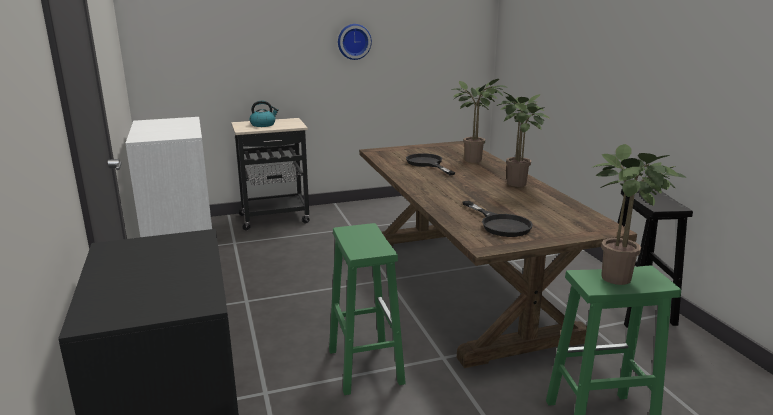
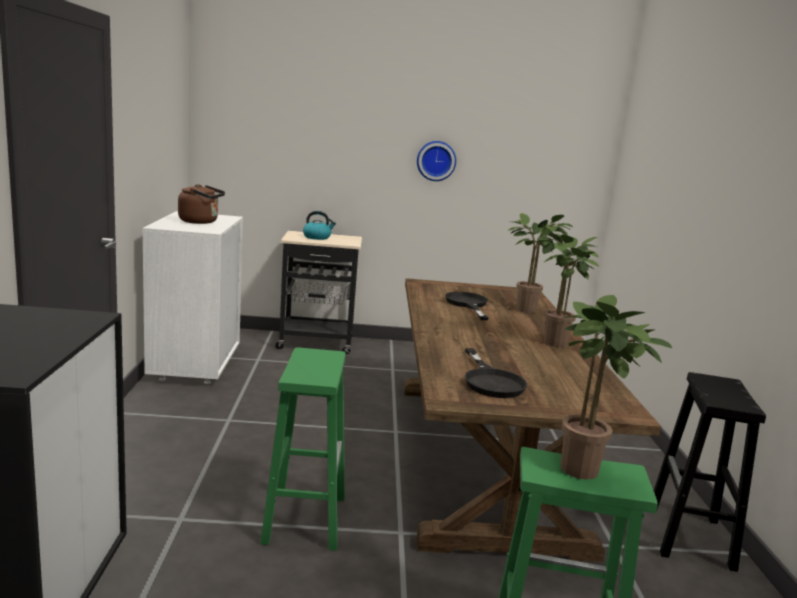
camera: 15 degrees right, 5 degrees down
(170, 128) = (201, 222): none -> brown kettle

